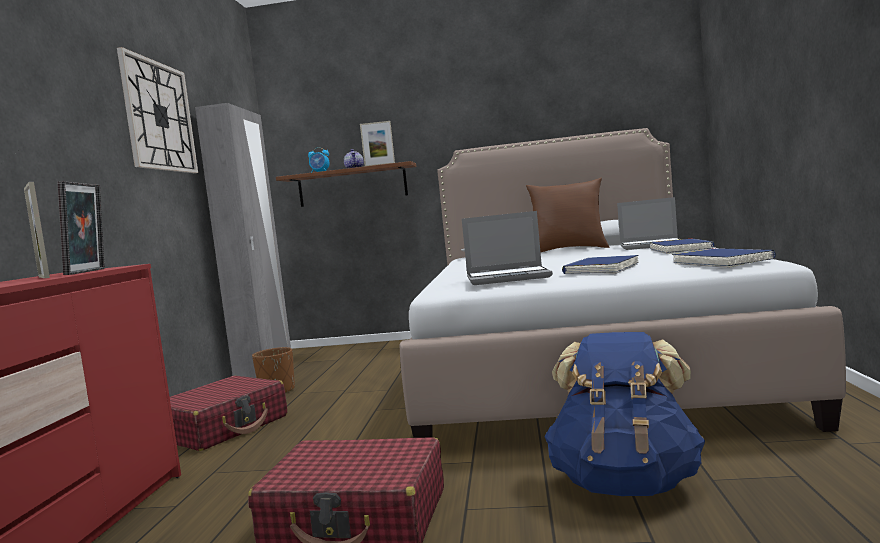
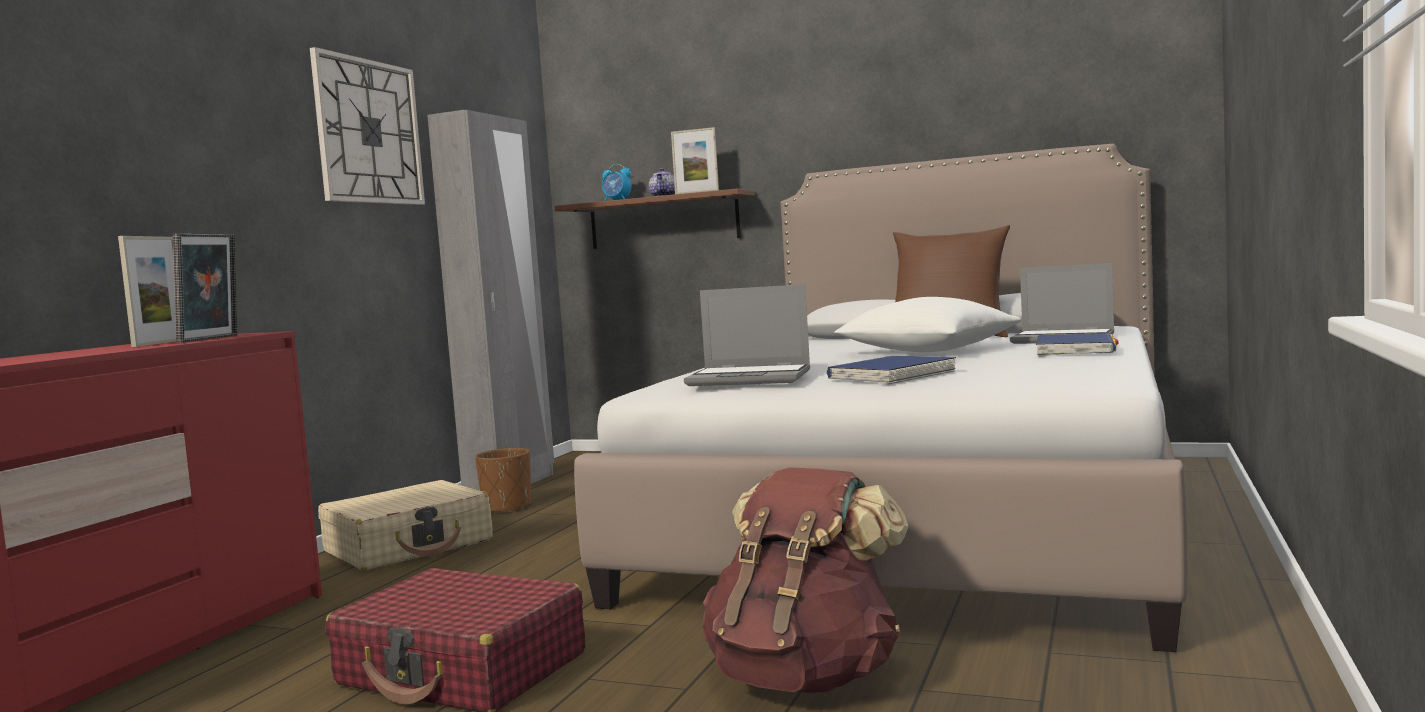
camera: 15 degrees right, 0 degrees up
(44, 277) = (160, 343): picture frame -> picture frame turned 150 degrees counterclockwise
(223, 428) = (409, 546): red suitcase -> beige suitcase
(581, 257) = (929, 351): none -> white pillow
(625, 483) = (806, 677): blue backpack -> brown backpack
(722, 262) = (1055, 378): blue book -> none

